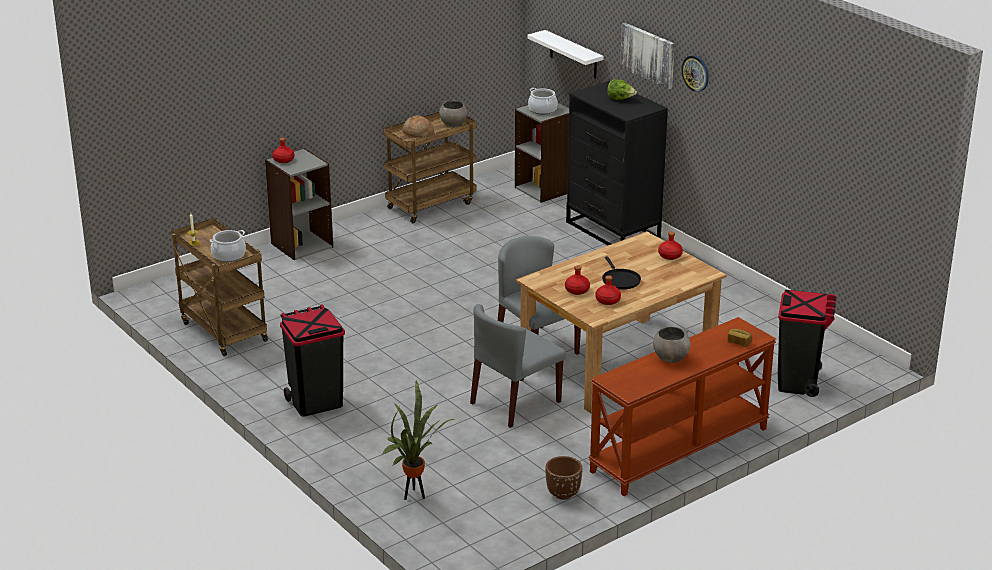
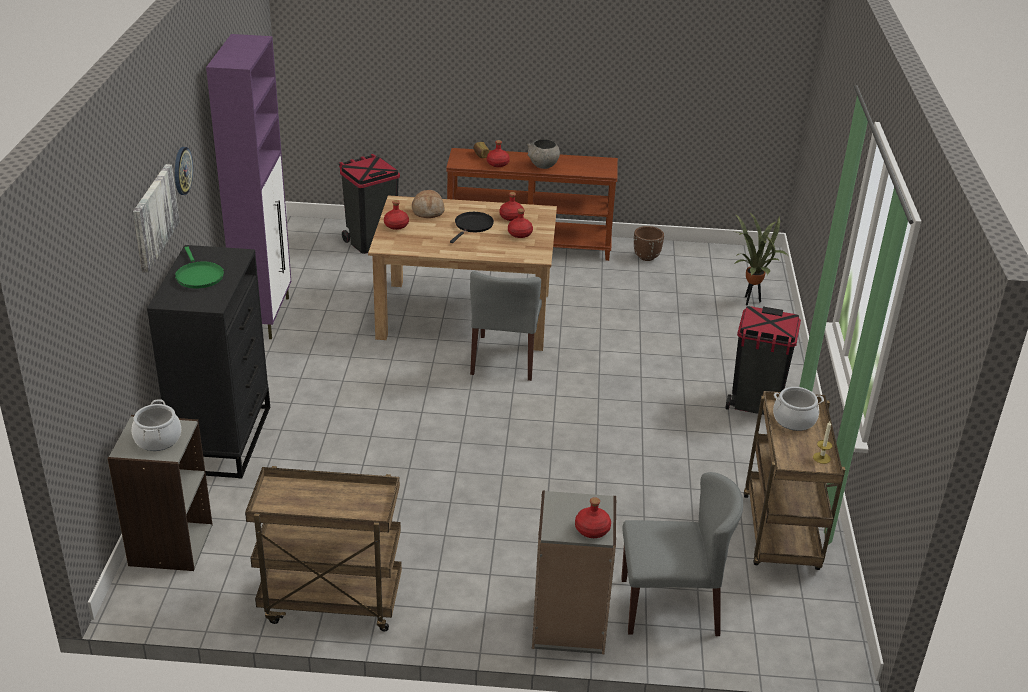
camera: 140 degrees left, 5 degrees up
(418, 133) = (346, 504): bread -> bread (428, 211)
(453, 124) = (281, 495): grey bowl -> none
(515, 403) = (591, 324): grey chair -> grey chair (670, 606)
(573, 55) = (104, 352): white shelf -> none
(620, 99) = (198, 276): lettuce -> green frying pan
(708, 341) = (497, 163): none -> red bottle
(739, 294) = (265, 316): none -> purple cabinet

